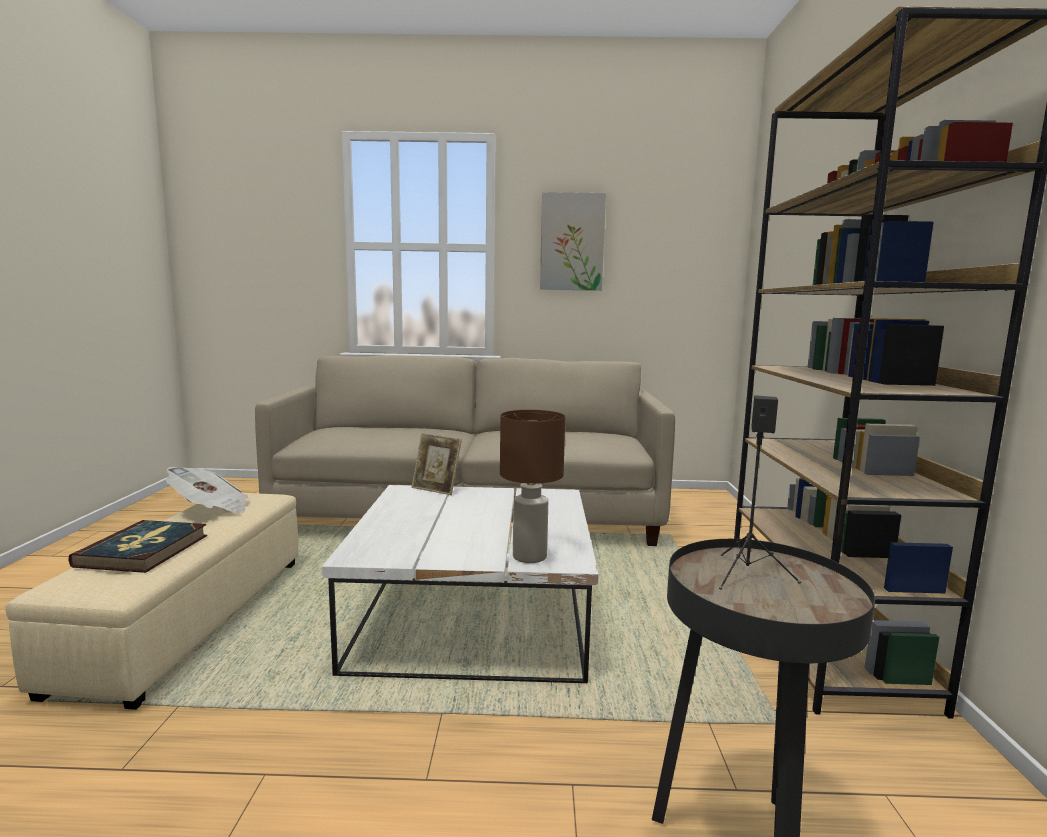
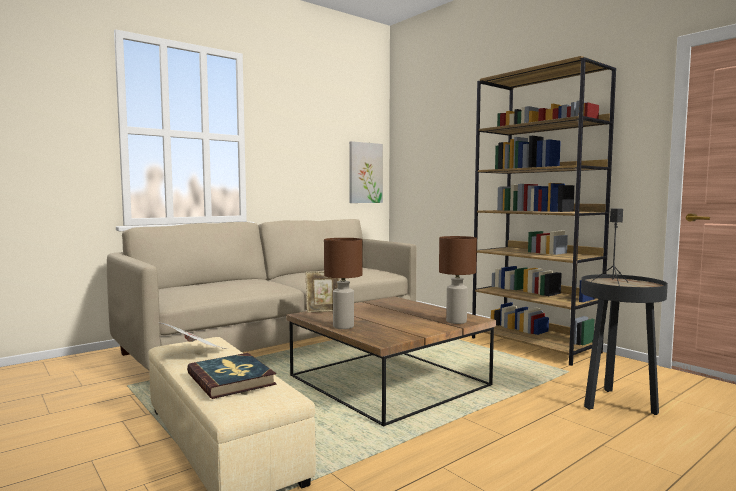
camera: 40 degrees left, 5 degrees down
(385, 519) = (343, 326): none -> brown table lamp
(476, 612) = (388, 380): white coffee table -> brown coffee table
(572, 242) = (296, 138): picture -> picture (365, 173)

